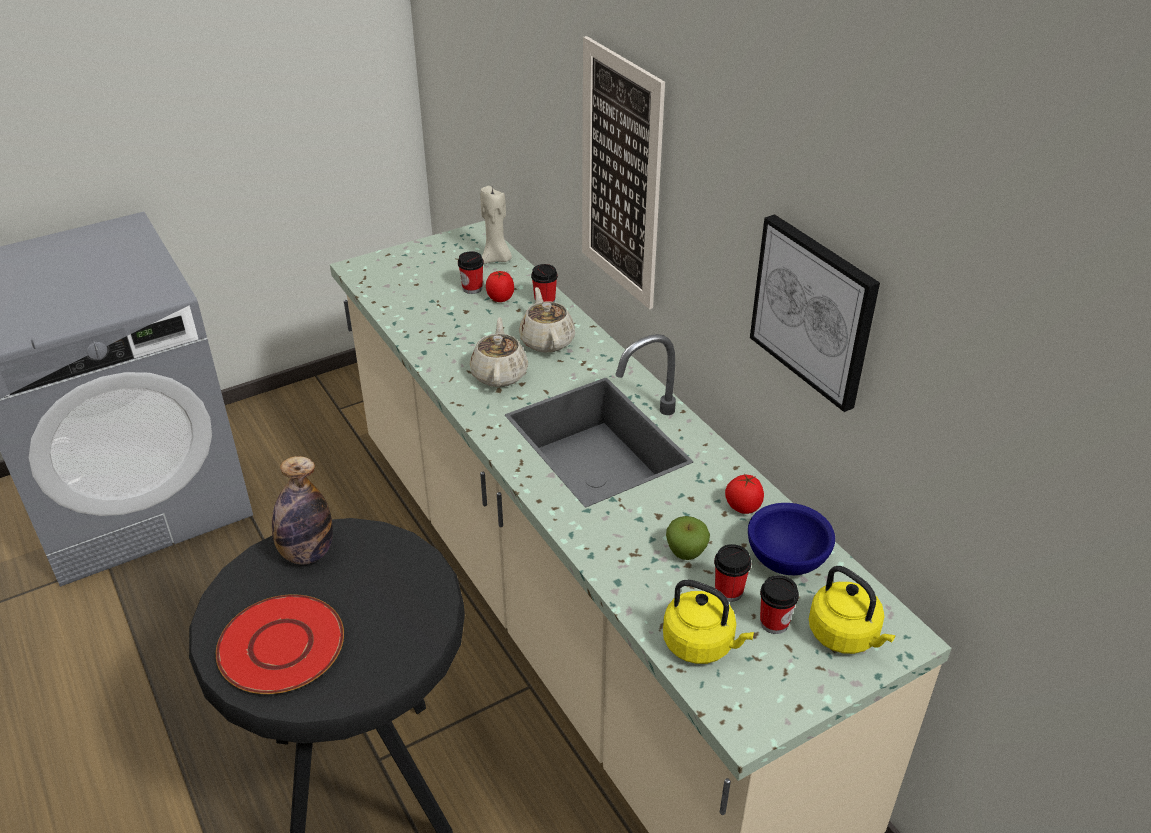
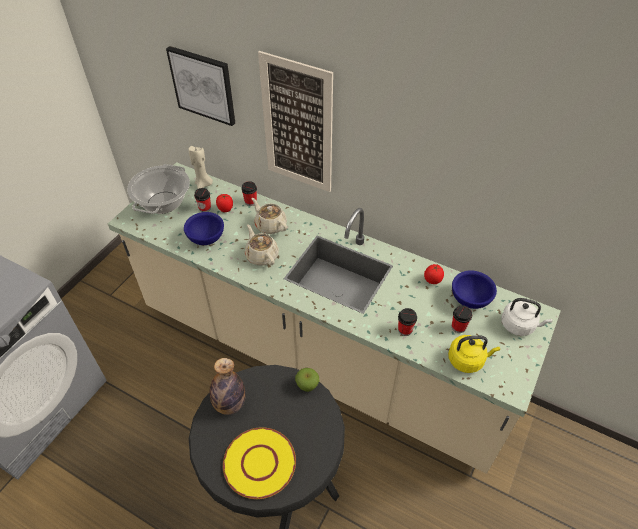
camera: 30 degrees left, 10 degrees up
(280, 645) = (259, 463): red plate -> yellow plate
(422, 264) = (163, 203): none -> cooking pot
(440, 326) = (206, 239): none -> blue bowl
(686, 553) = (426, 316): apple -> apple (307, 385)
(774, 623) = (488, 333): cup -> cup (405, 330)
(814, 310) = (460, 177): picture -> picture (203, 85)
(846, 636) = (519, 325): yellow kettle -> white kettle

